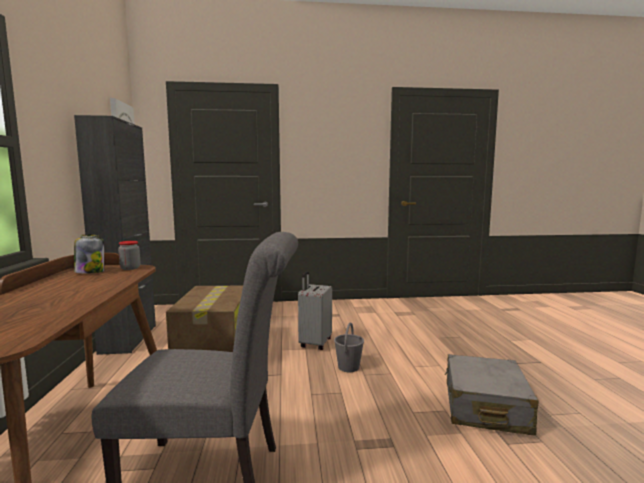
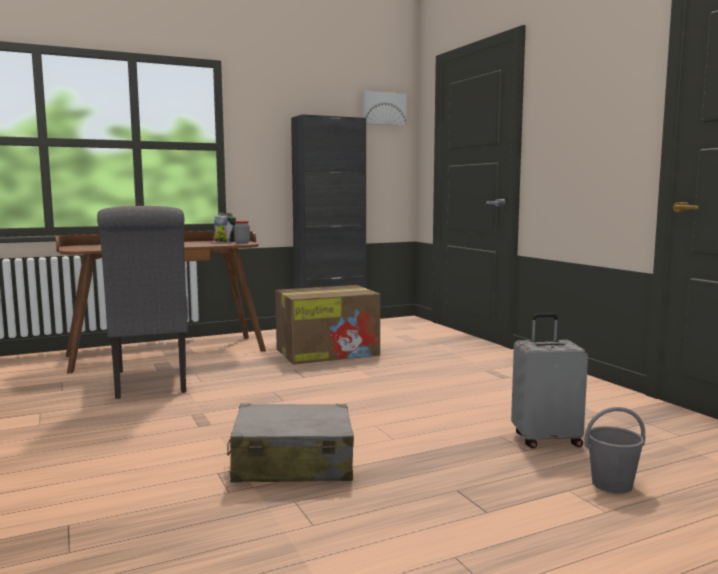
camera: 70 degrees right, 0 degrees up
(314, 343) = (391, 378): grey suitcase -> grey suitcase (546, 440)
(348, 367) = (343, 397): grey bucket -> grey bucket (612, 484)

